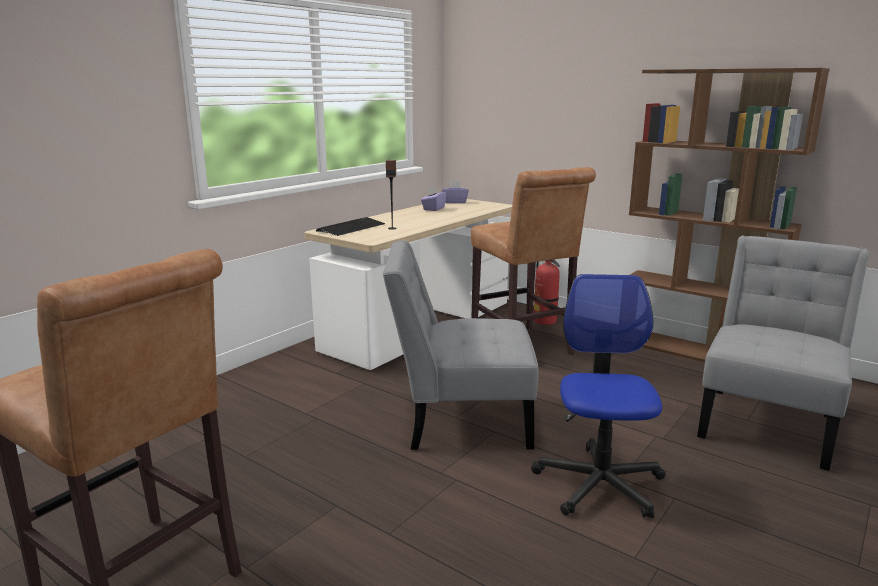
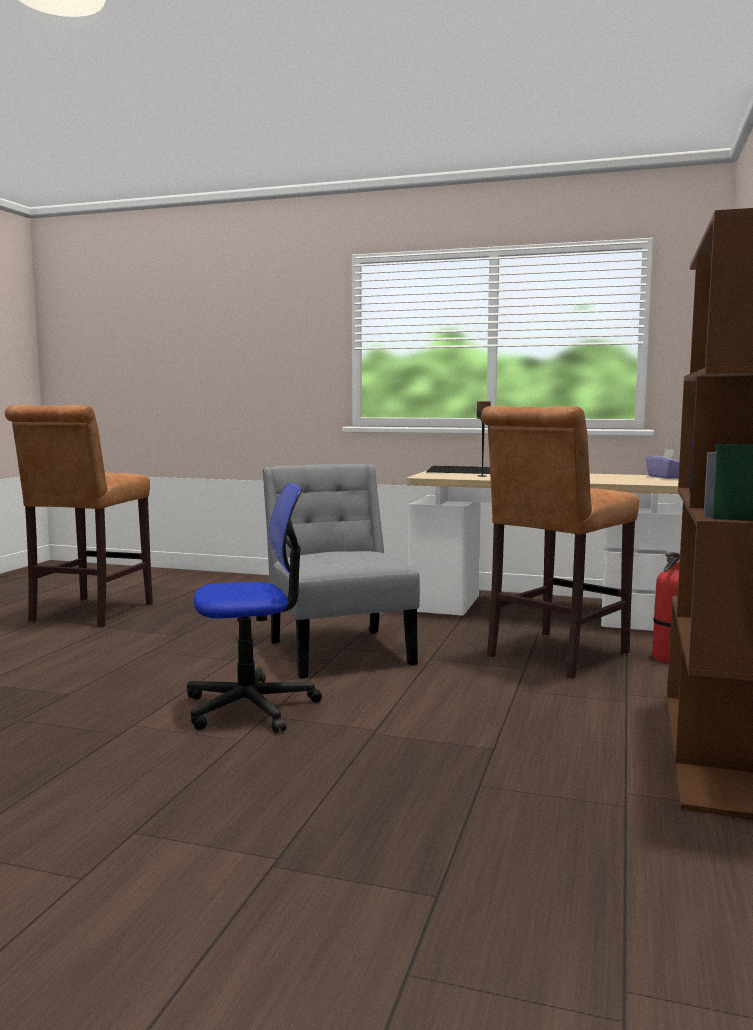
camera: 70 degrees right, 10 degrees down
(433, 209) = (606, 476): purple tissue box -> none
(768, 422) = (484, 800): grey chair -> none

